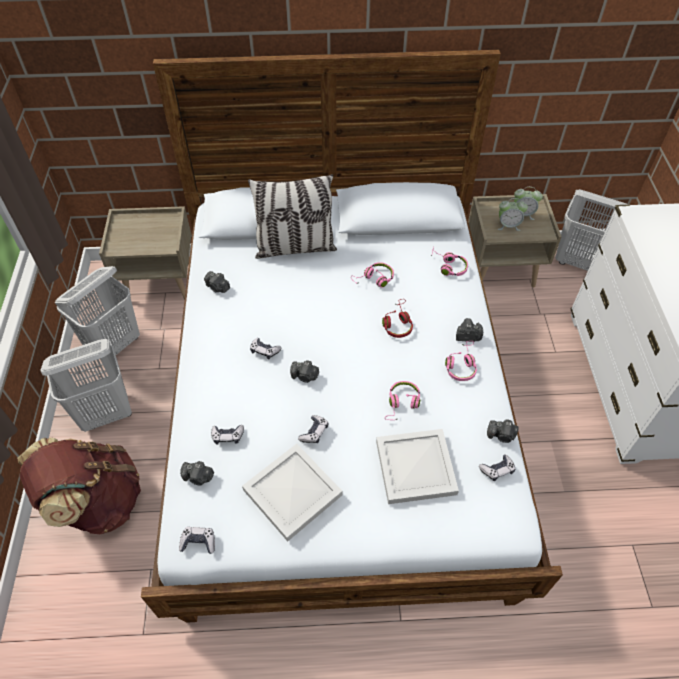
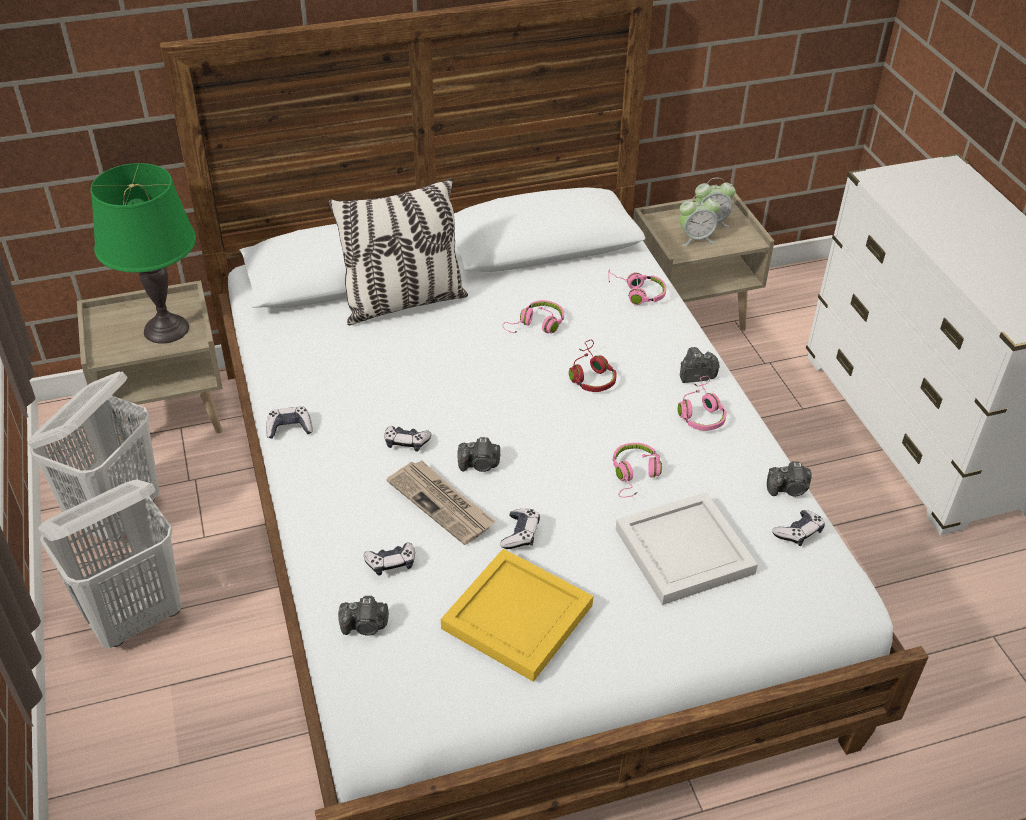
camera: 15 degrees left, 10 degrees down
(97, 501) = (160, 750): brown backpack -> none
(155, 237) = (166, 329): none -> green table lamp
(198, 542) = (396, 713): game controller -> game controller (289, 428)
(218, 287) = (302, 372): camera -> none
(272, 400) = (442, 504): none -> newspaper
(292, 491) = (517, 615): white tray -> yellow tray
(577, 261) = (793, 288): white laundry basket -> none

